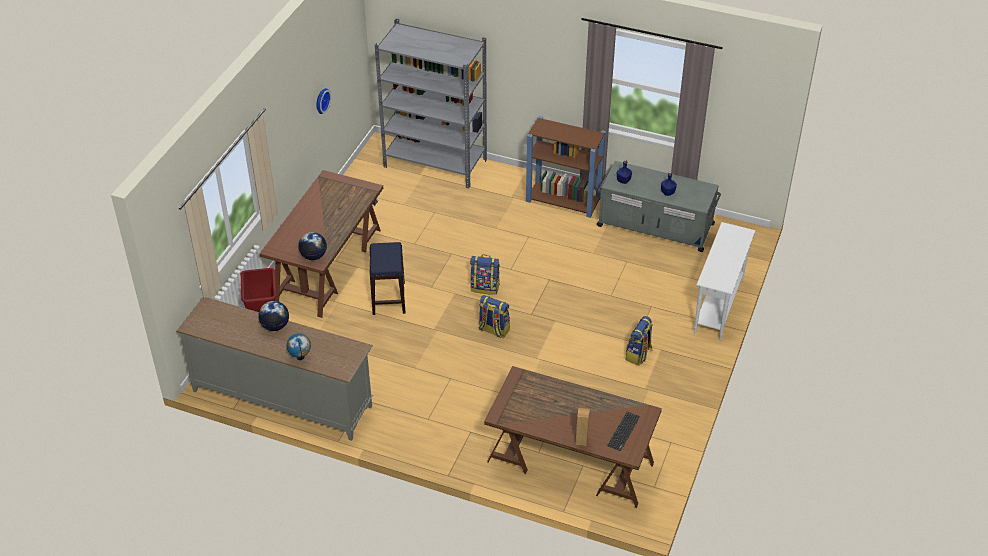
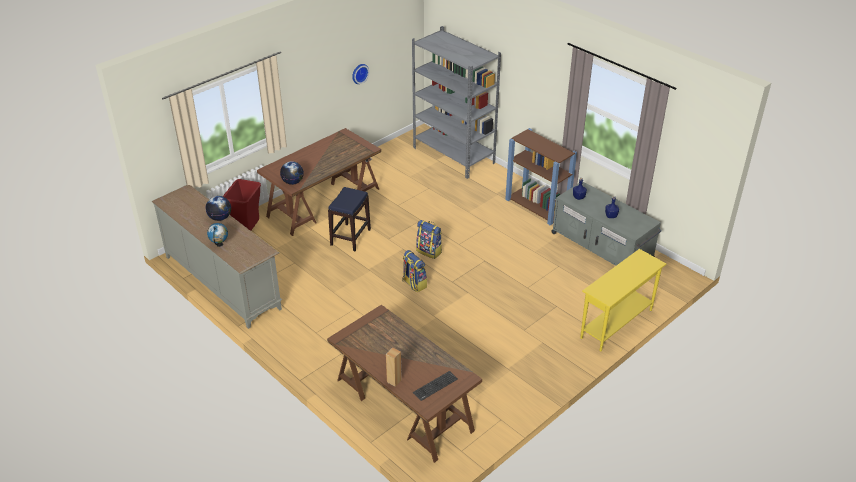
camera: 25 degrees right, 5 degrees down
(638, 354) = (520, 340): backpack -> none
(719, 307) = (616, 325): white console table -> yellow console table

